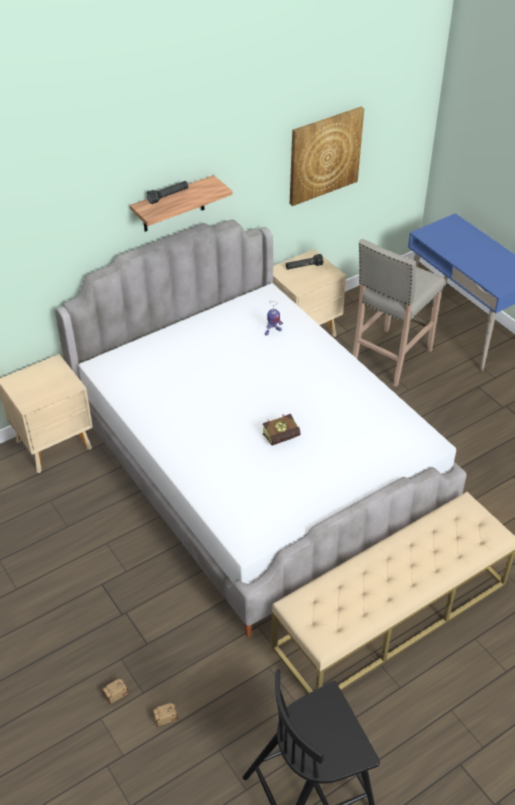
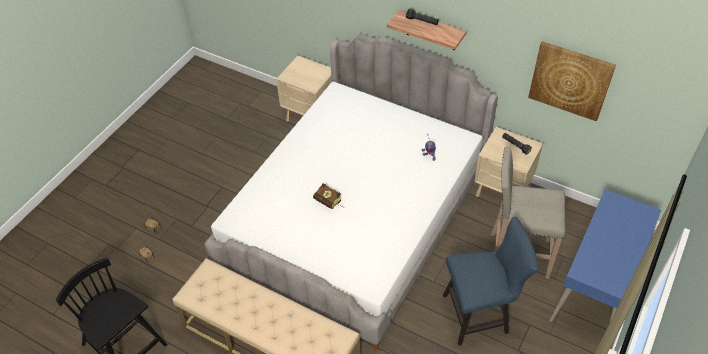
camera: 65 degrees right, 5 degrees up
(447, 416) = (480, 314): none -> blue chair

